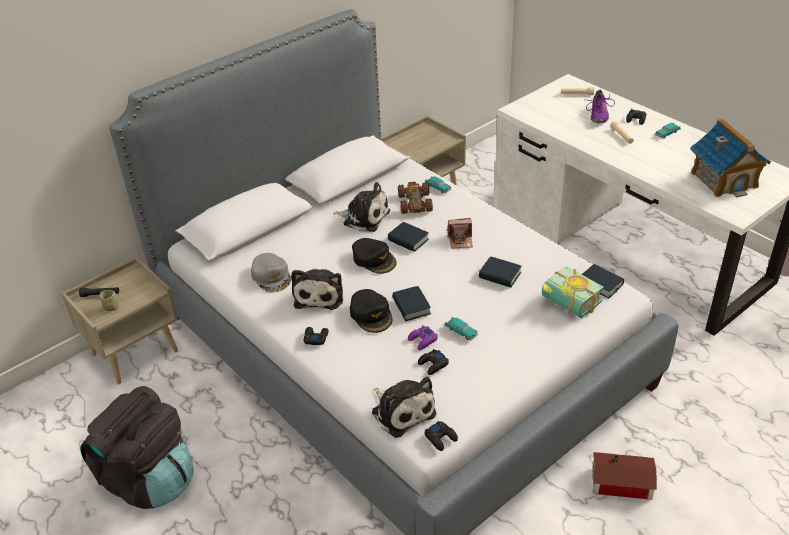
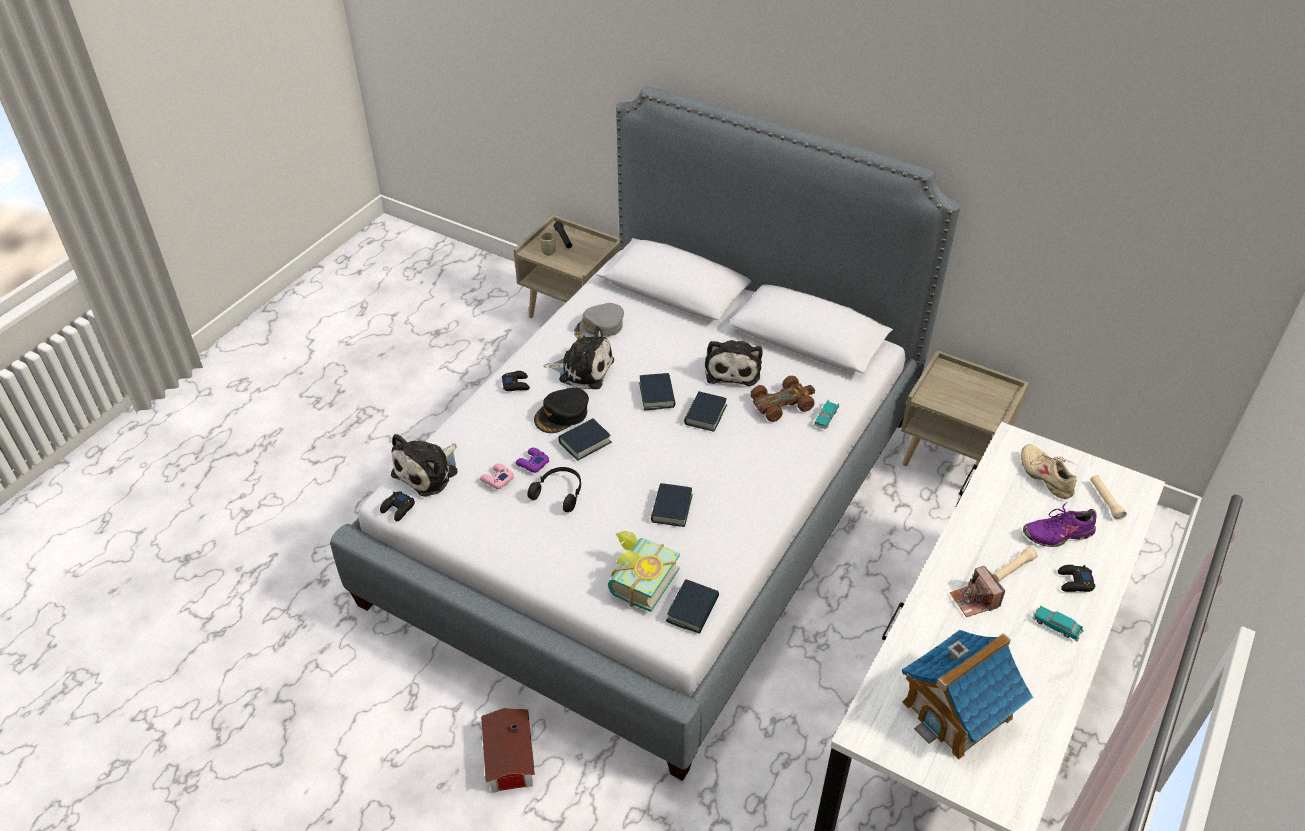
camera: 70 degrees right, 5 degrees up
(148, 479) = (424, 377): black backpack -> none
(320, 295) = (583, 369): plush toy -> plush toy turned 150 degrees counterclockwise
(374, 259) = (657, 395): black cap -> book
(433, 365) = (497, 479): black game controller -> pink game controller
(460, 240) = (724, 460): camera -> camera (974, 600)
(461, 331) = (559, 492): toy car -> black headphones
(550, 107) = (1046, 476): none -> beige shoe

